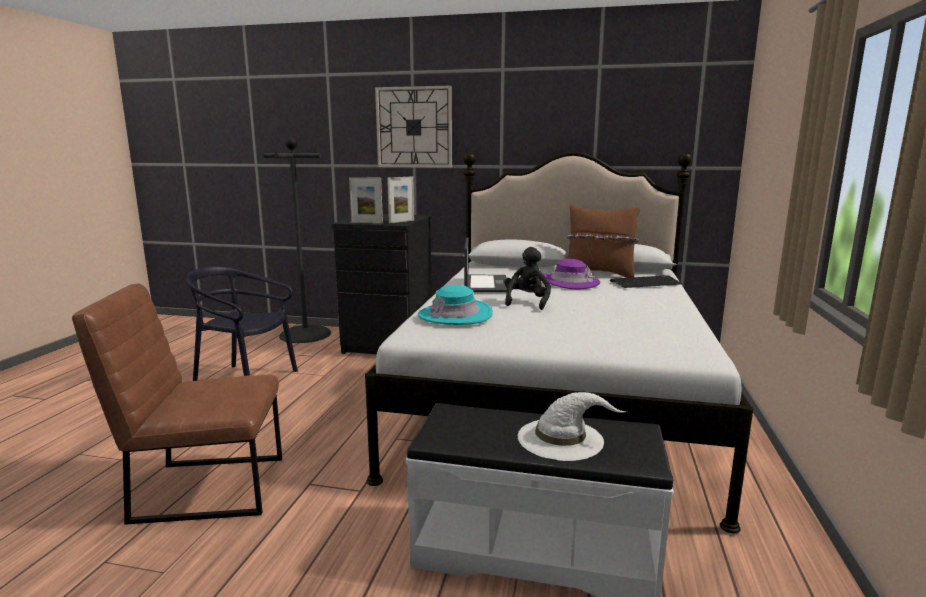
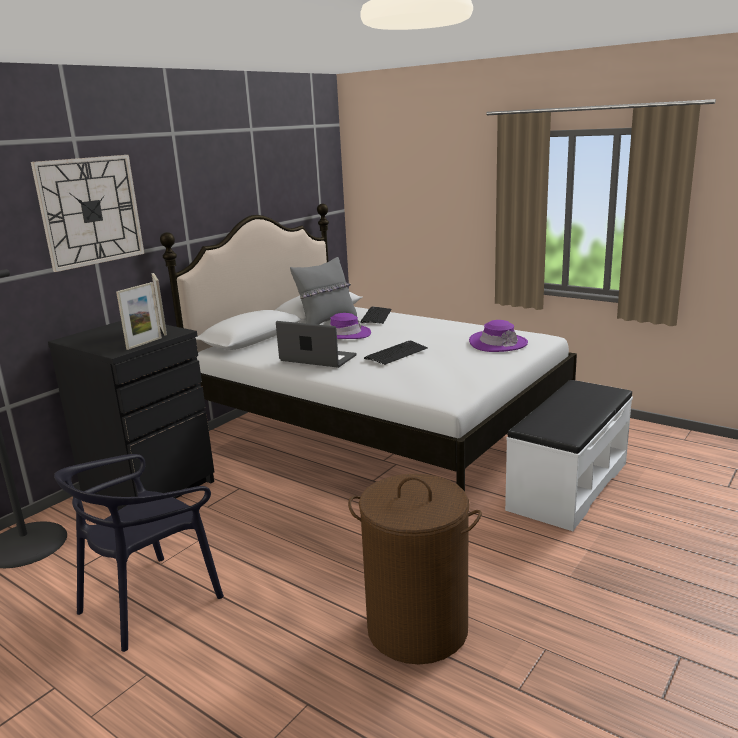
camera: 65 degrees left, 5 degrees up
(206, 488) = (417, 629): brown chair -> brown laundry basket
(455, 315) = (413, 378): turquoise hat -> none
(527, 302) = (396, 353): black plush toy -> keyboard
(561, 438) = (581, 403): white hat -> none
(599, 274) = (326, 322): brown pillow -> grey pillow
(630, 336) = (498, 343): none -> purple hat

